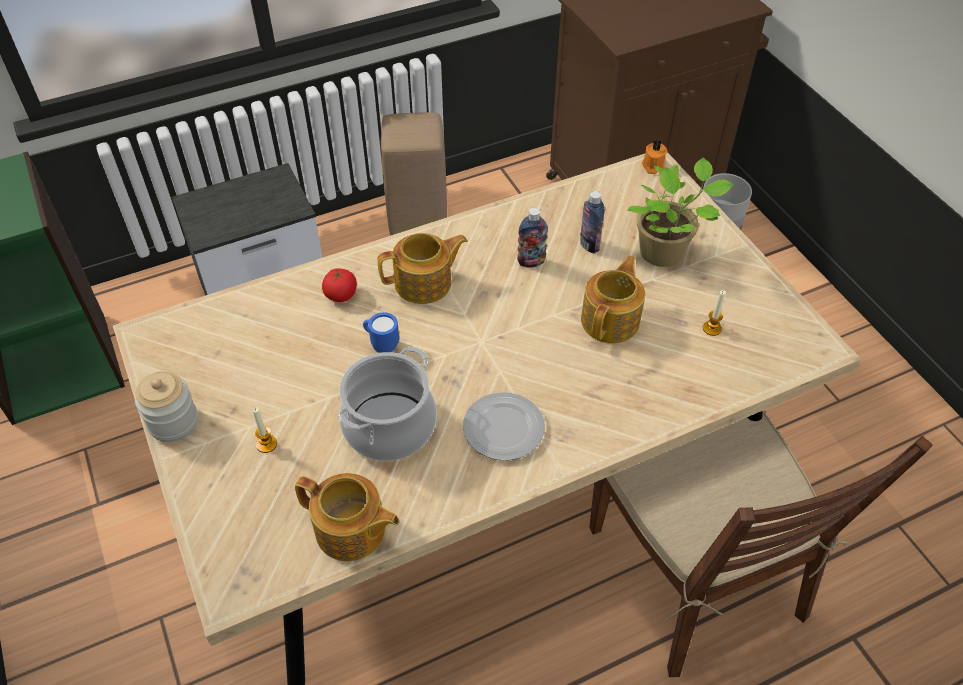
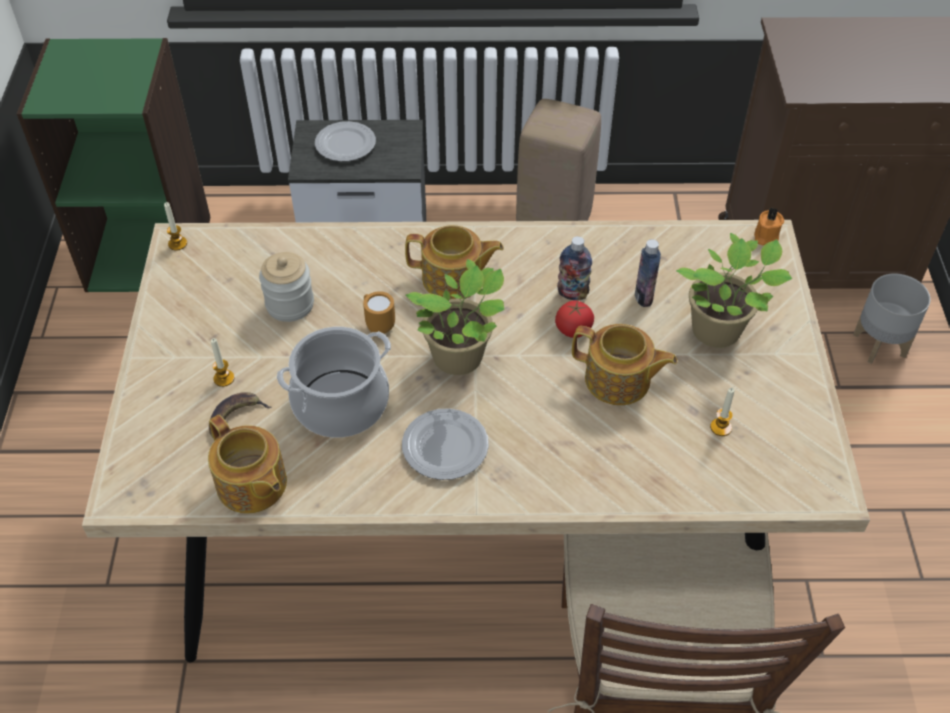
camera: 25 degrees right, 0 degrees up
(147, 337) = (177, 244): none -> candle
(173, 422) = (157, 329): jar -> jar (290, 304)
(230, 204) = (346, 145): none -> plate
(299, 476) = (235, 418): none -> banana
(341, 295) = (368, 264): tomato -> tomato (573, 329)
(381, 345) = (378, 325): blue mug -> orange mug
(471, 348) = (461, 359): none -> potted plant
(611, 320) = (618, 381): teapot -> teapot turned 60 degrees clockwise

